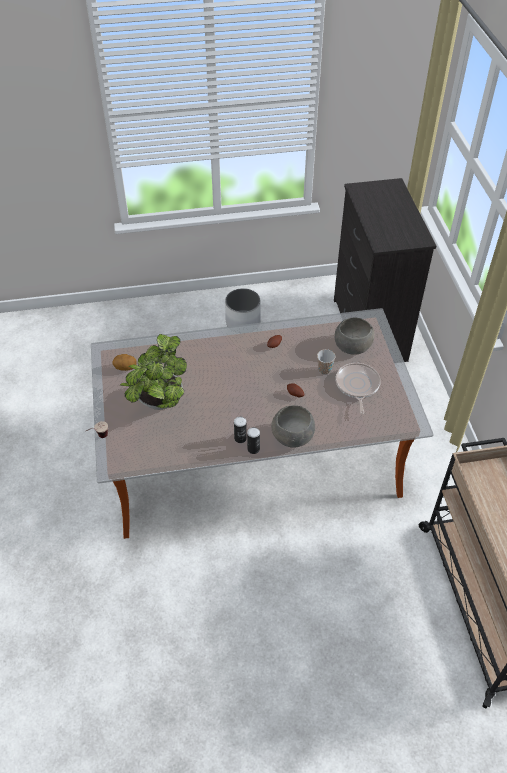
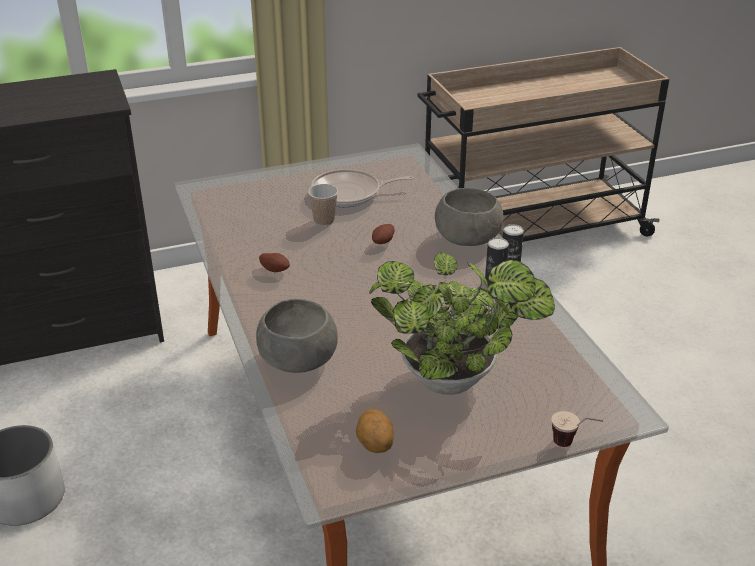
camera: 100 degrees left, 15 degrees down
(352, 345) = (264, 201): grey bowl -> grey bowl (297, 359)

